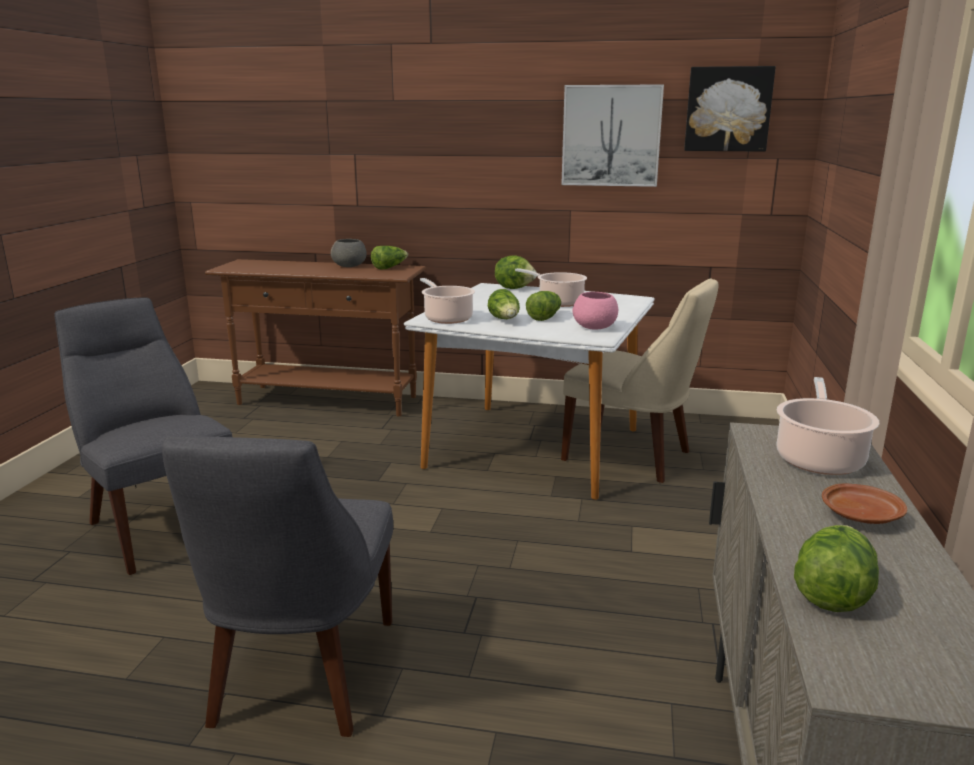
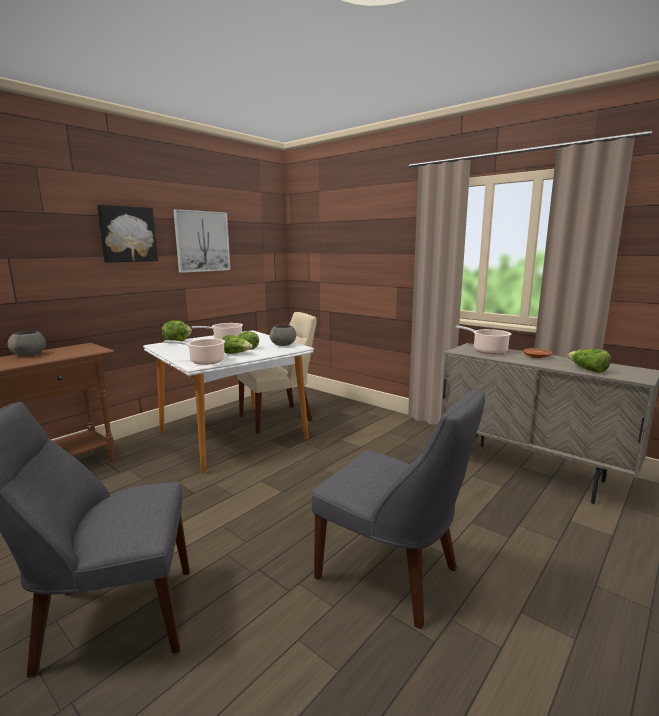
camera: 60 degrees left, 5 degrees down
(389, 267) = (69, 348): lettuce -> none
(595, 327) = (283, 345): pink bowl -> grey bowl
(728, 109) = (253, 227): picture -> picture (127, 234)

